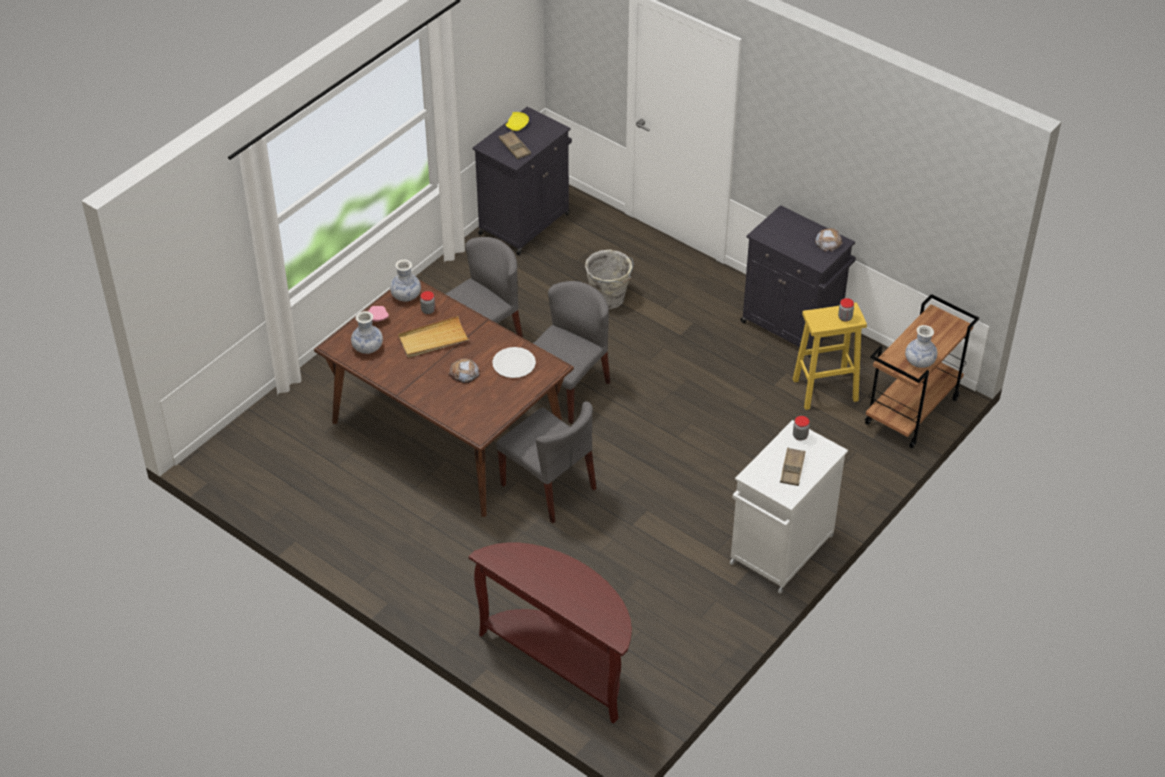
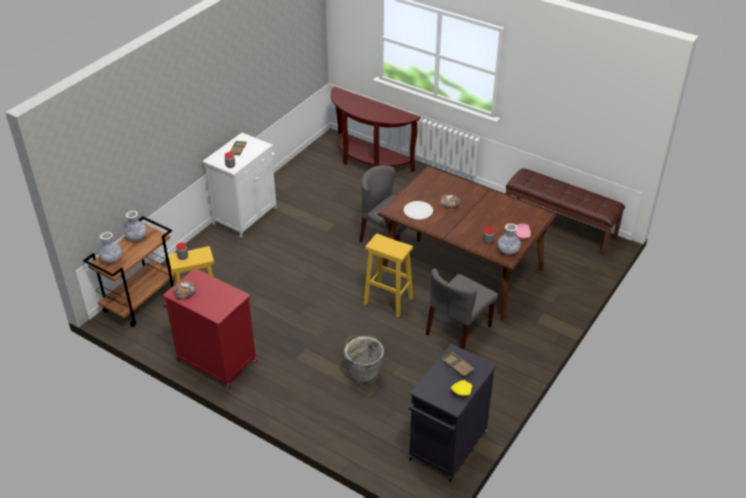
camera: 175 degrees right, 5 degrees down
(272, 496) = (559, 226): none -> brown bench
(367, 348) = (520, 215): vase -> vase (111, 259)
(433, 339) = (477, 223): beige tray -> none
(566, 390) = (387, 300): grey chair -> yellow stool
(793, 326) = (215, 360): black cabinet -> red cabinet

